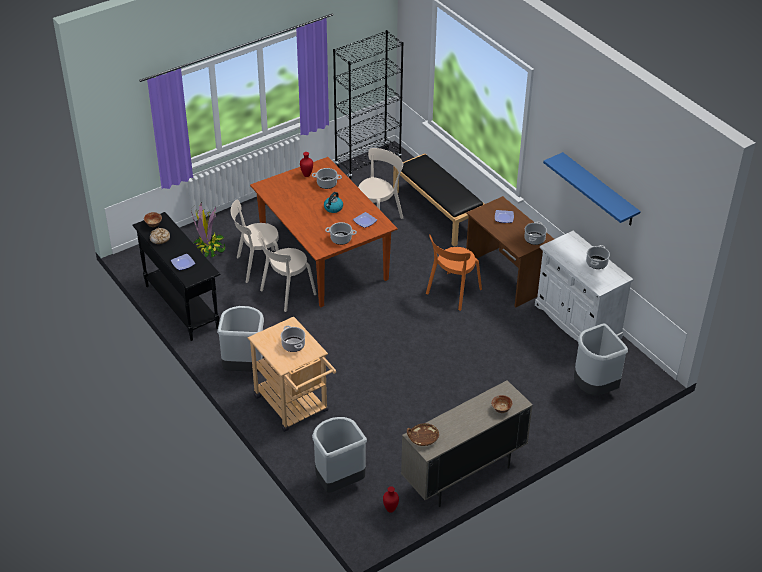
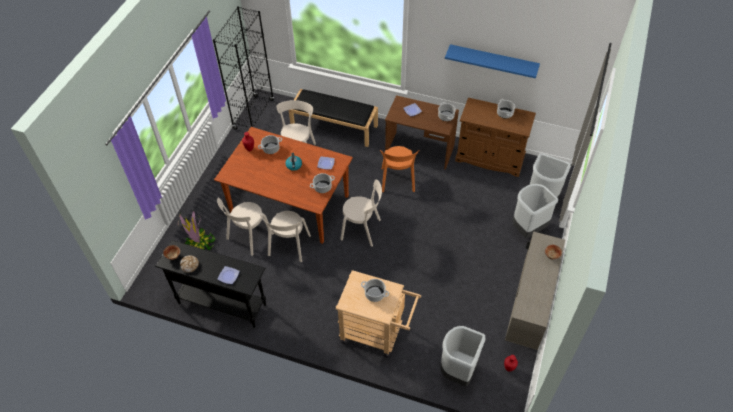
camera: 35 degrees left, 10 degrees up
(245, 367) = (313, 324): grey trash can -> grey trash can (527, 229)
(371, 316) = (363, 230): none -> beige chair
(422, 438) = (527, 311): brown bowl -> none
(577, 321) = (489, 158): white cabinet -> brown cabinet

